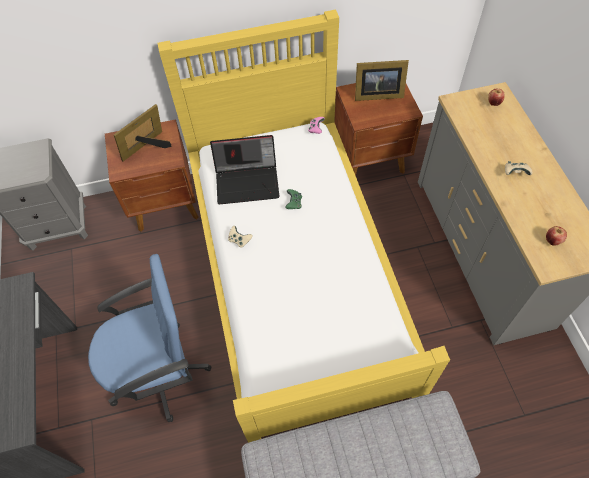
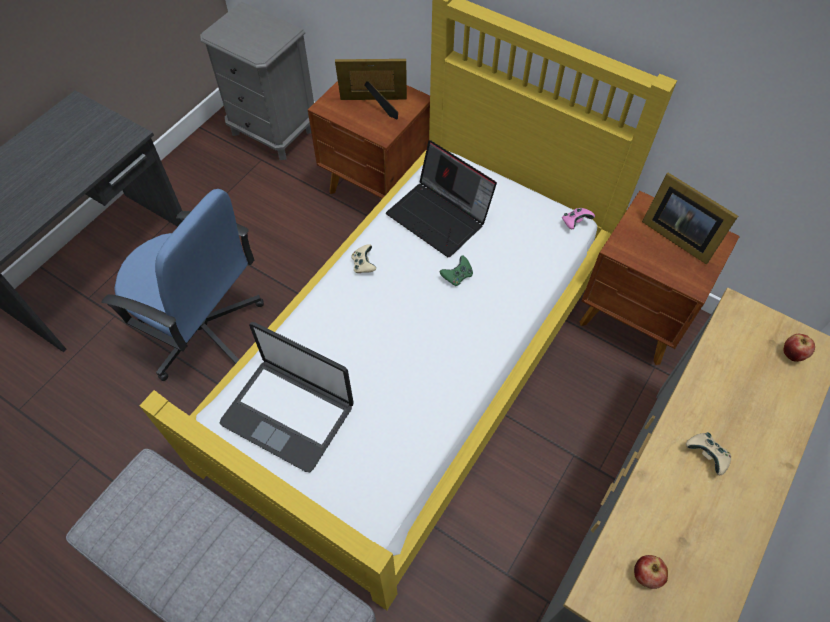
camera: 45 degrees right, 0 degrees up
(297, 347) = (289, 413): none -> laptop

